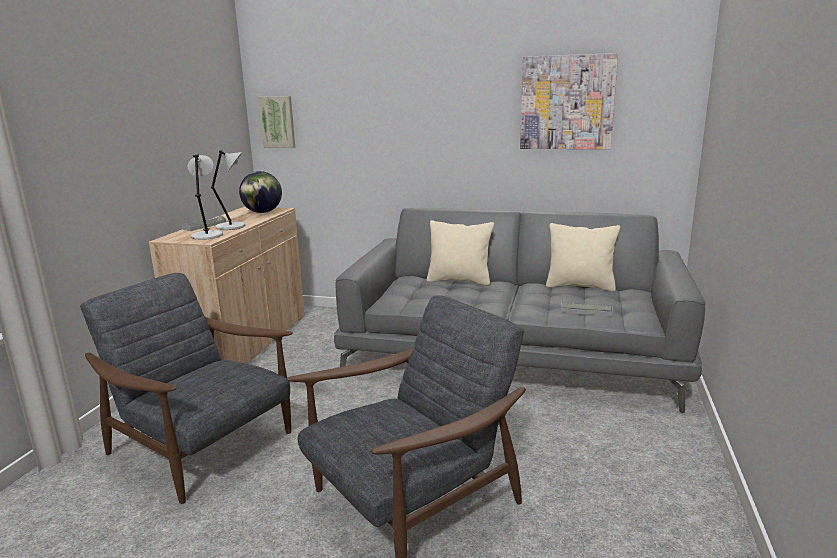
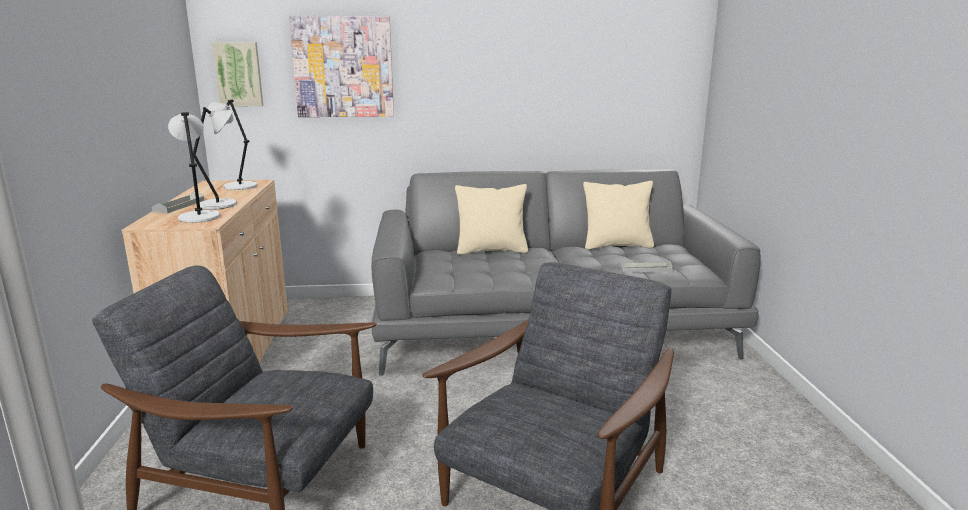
camera: 20 degrees left, 0 degrees up
(262, 212) = (238, 186): globe -> grey table lamp
(567, 102) = (582, 56): picture -> picture (343, 67)

